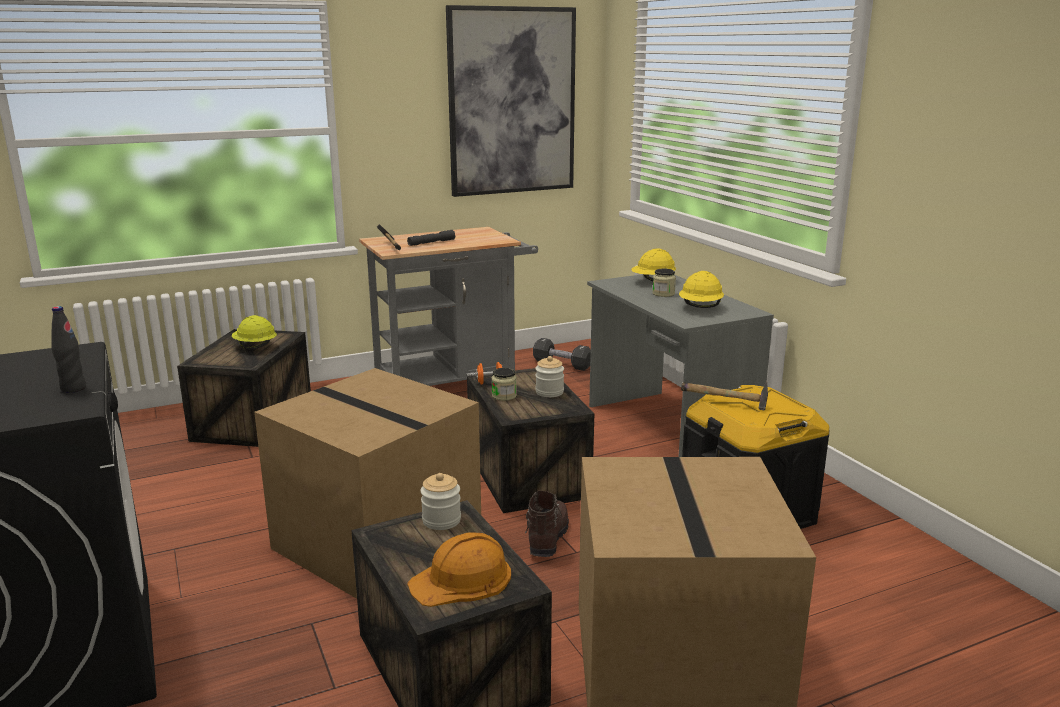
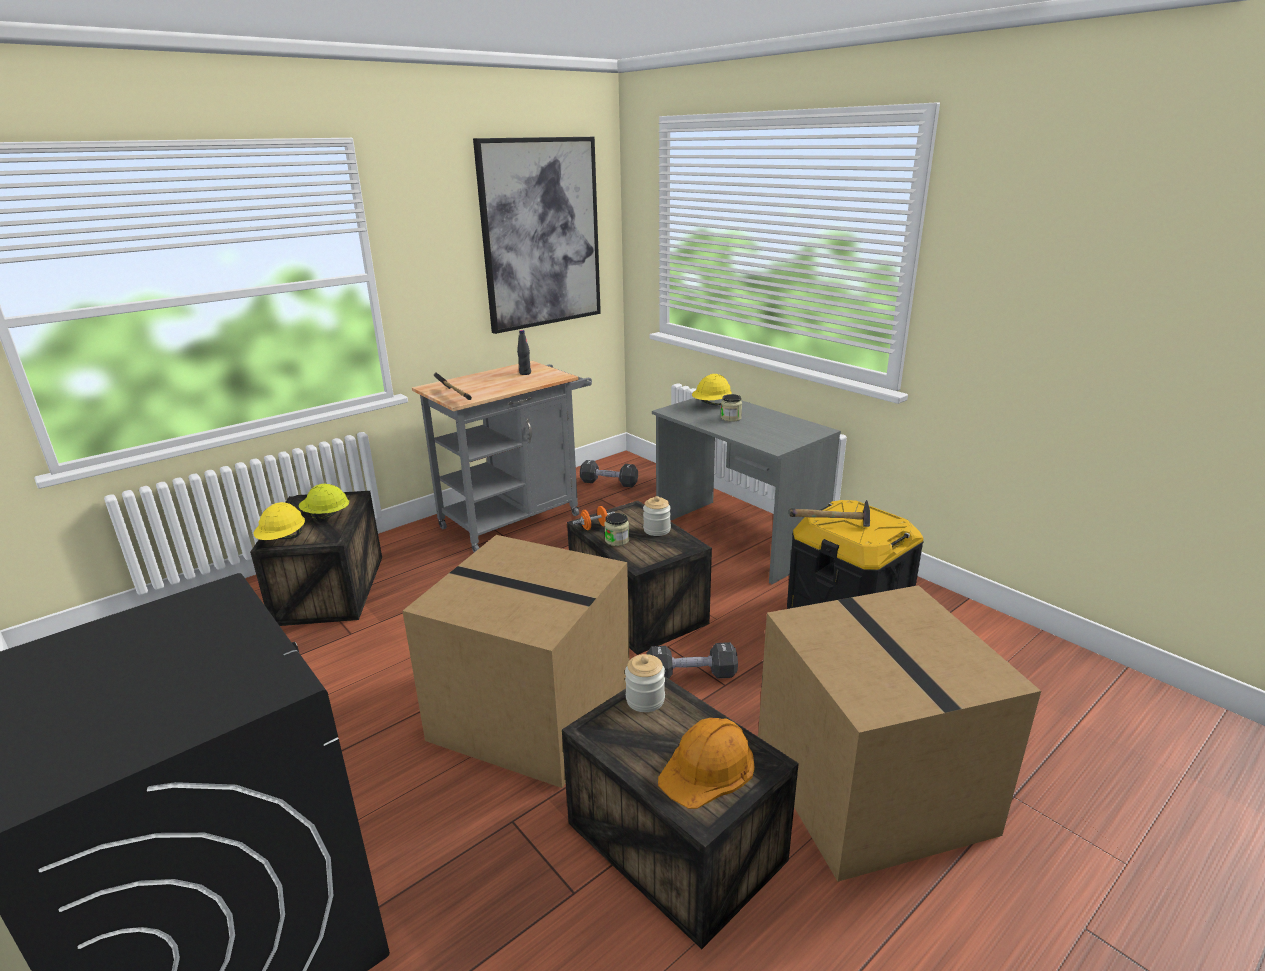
camera: 15 degrees left, 5 degrees up
(73, 388) = (256, 652): black bottle -> black bottle (525, 373)
(431, 243) = (491, 386): grey flashlight -> none
(547, 538) = (691, 675): brown boot -> black dumbbell
(700, 308) = (774, 430): yellow hard hat -> yellow hard hat (283, 539)

